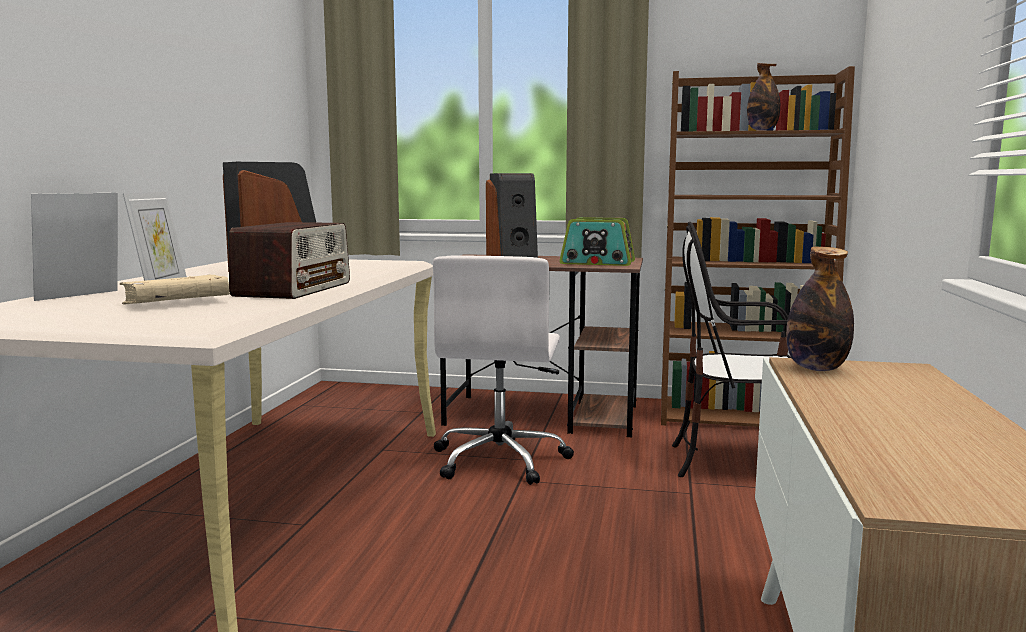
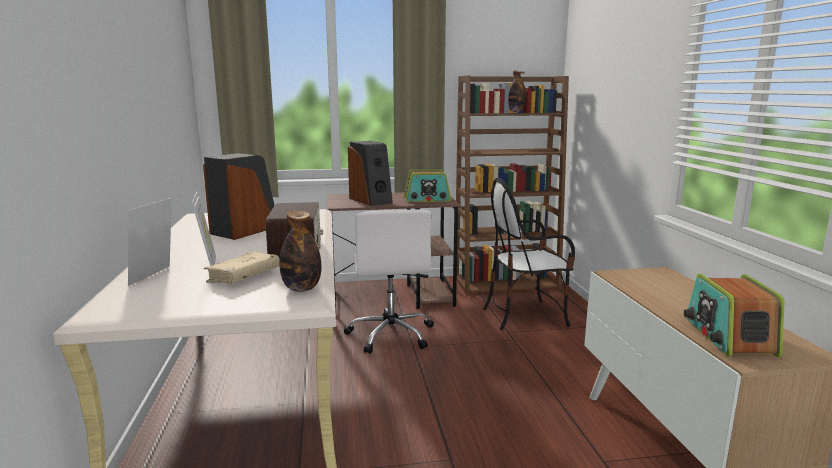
camera: 20 degrees left, 5 degrees up
(816, 368) = (624, 277): bottle -> bottle (301, 288)
(915, 462) = (728, 337): none -> radio

